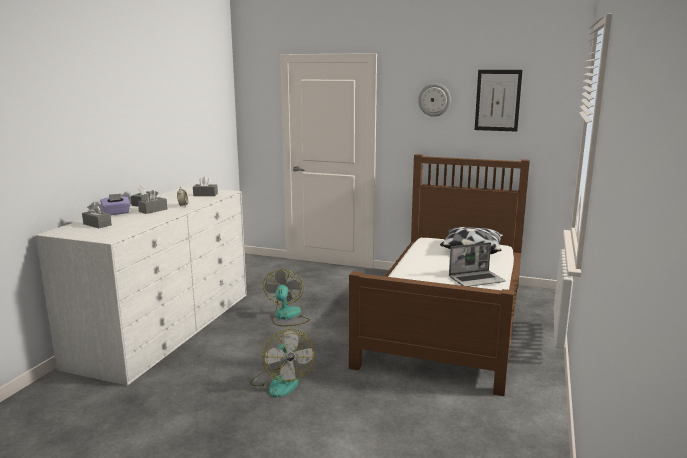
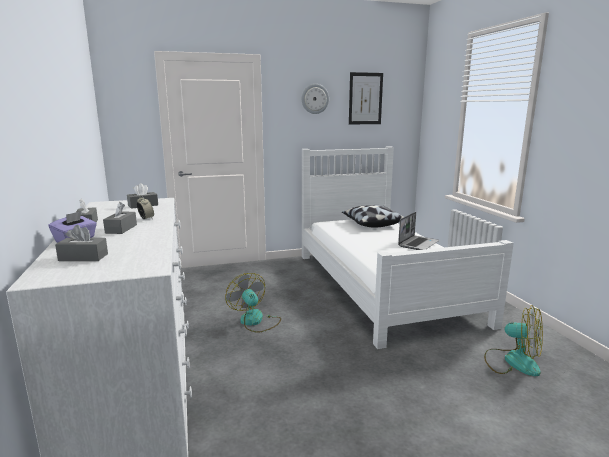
camera: 35 degrees left, 0 degrees up
(281, 382) = (344, 385): fan -> fan (512, 361)
(447, 320) = (381, 285): brown bed -> white bed

